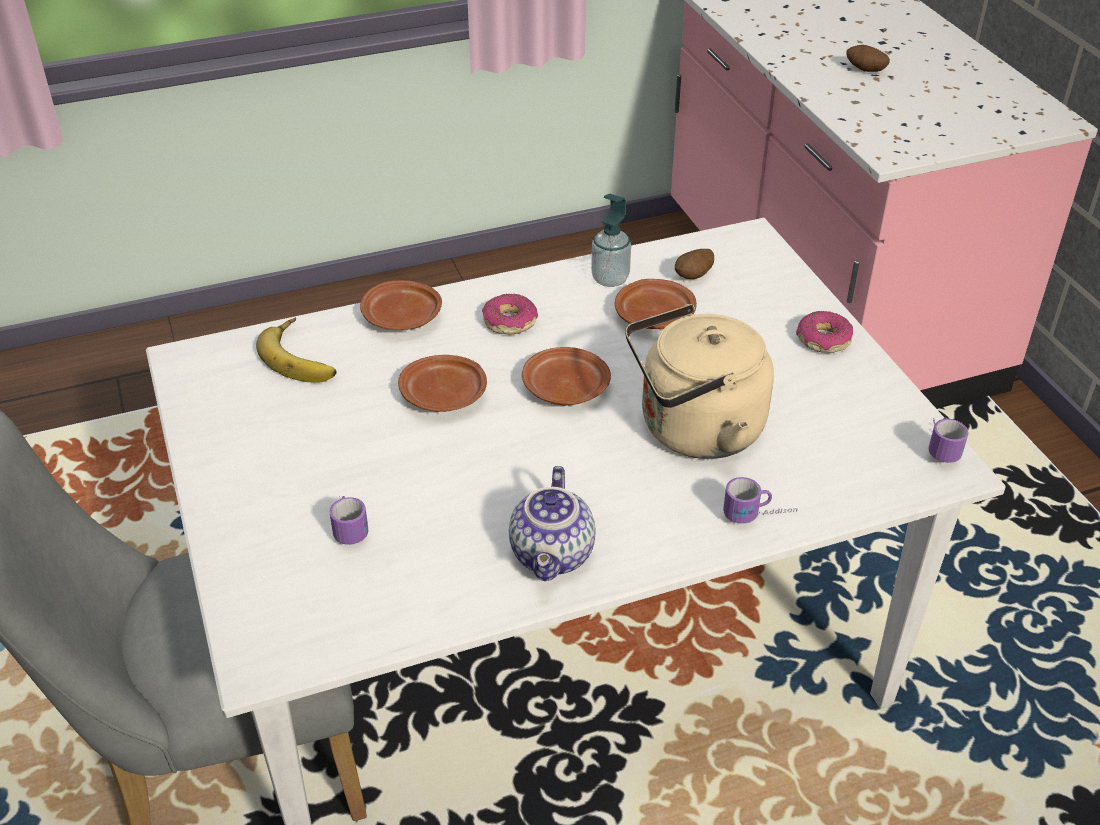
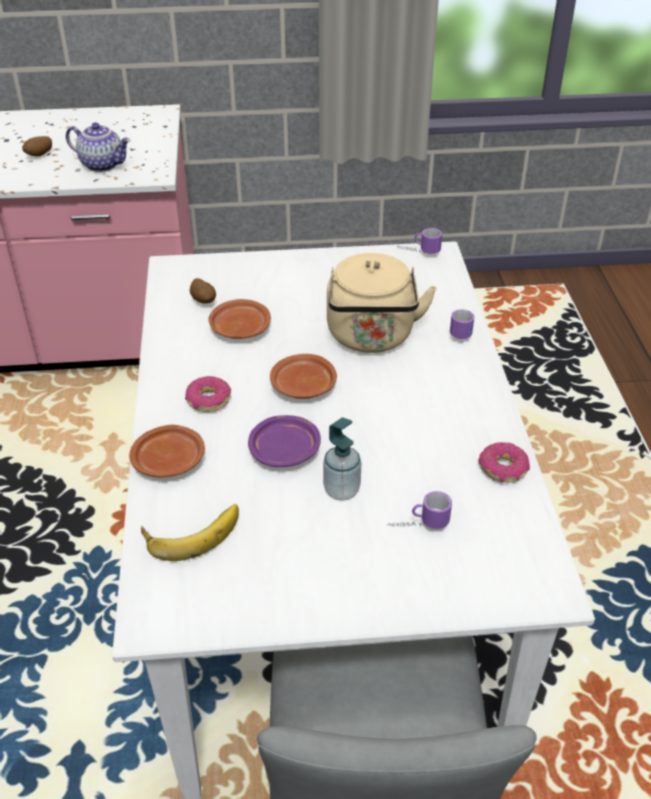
camera: 75 degrees left, 0 degrees up
(445, 396) = (285, 450): brown plate -> purple plate
(554, 555) = (474, 422): teapot -> teapot (103, 164)
(610, 279) = (182, 339): soap dispenser -> soap dispenser (341, 490)
(823, 340) = (303, 266): donut -> donut (503, 469)

